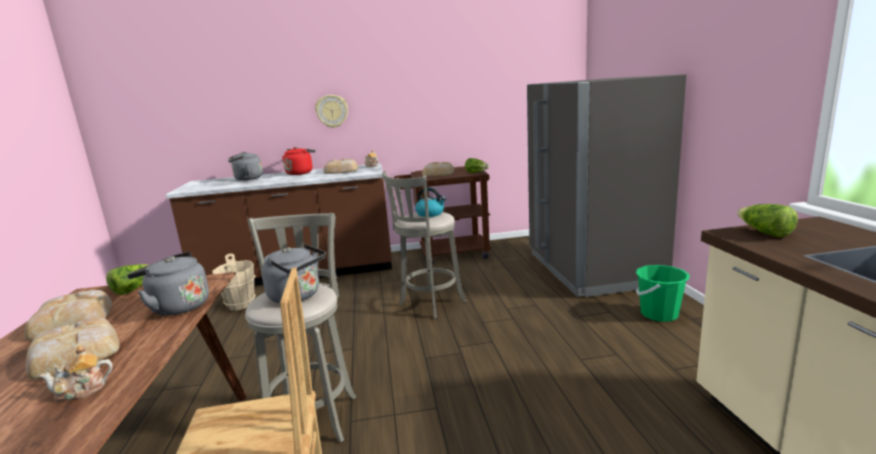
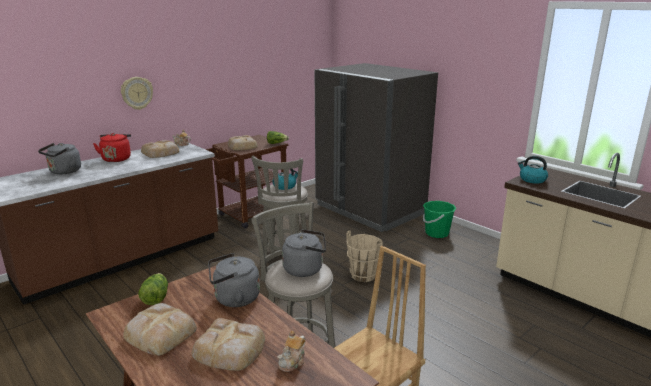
camera: 35 degrees left, 5 degrees up
(241, 304) = (101, 302): beige bucket -> beige bucket (363, 275)
(764, 233) = (532, 179): lettuce -> kettle

